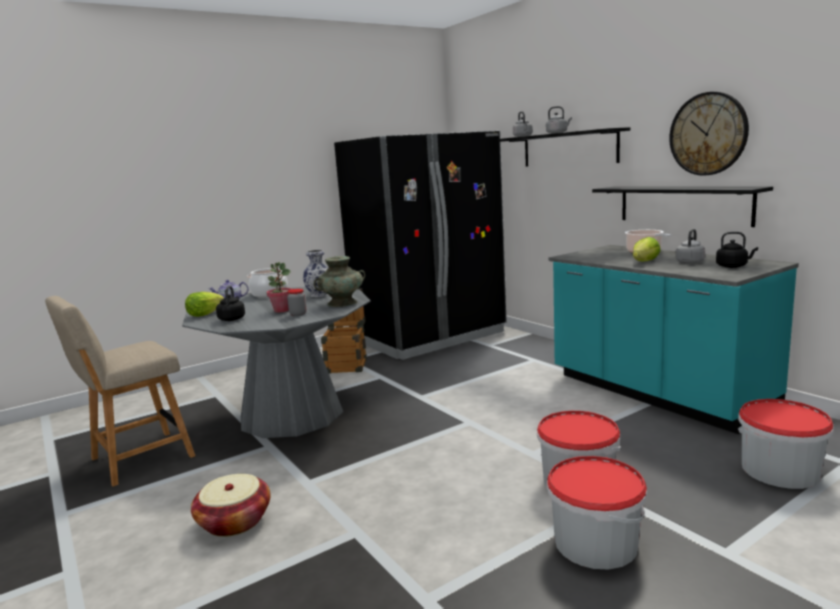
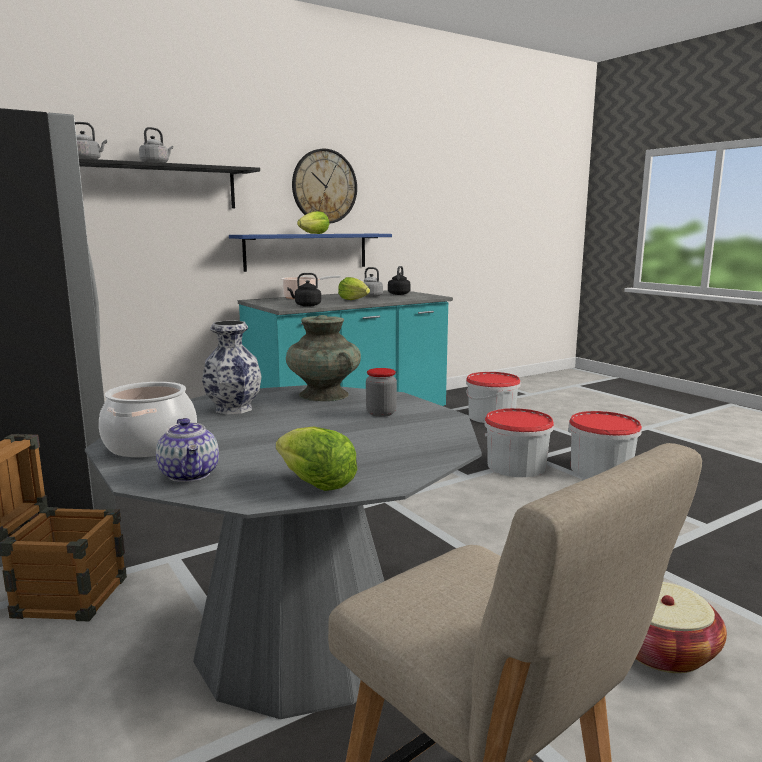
camera: 90 degrees left, 0 degrees up
(232, 318) = (379, 453): black kettle -> black kettle (306, 305)
(282, 310) = (339, 424): potted plant -> none
(665, 188) = (314, 234): none -> lettuce
(683, 204) = (306, 251): black shelf -> blue shelf

